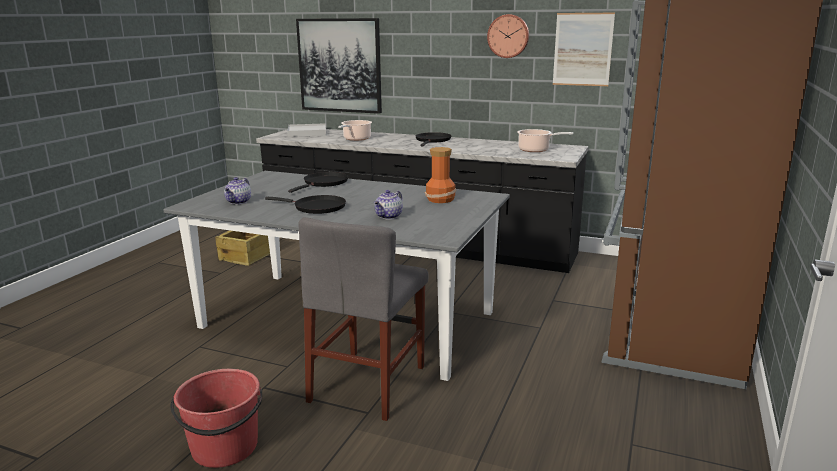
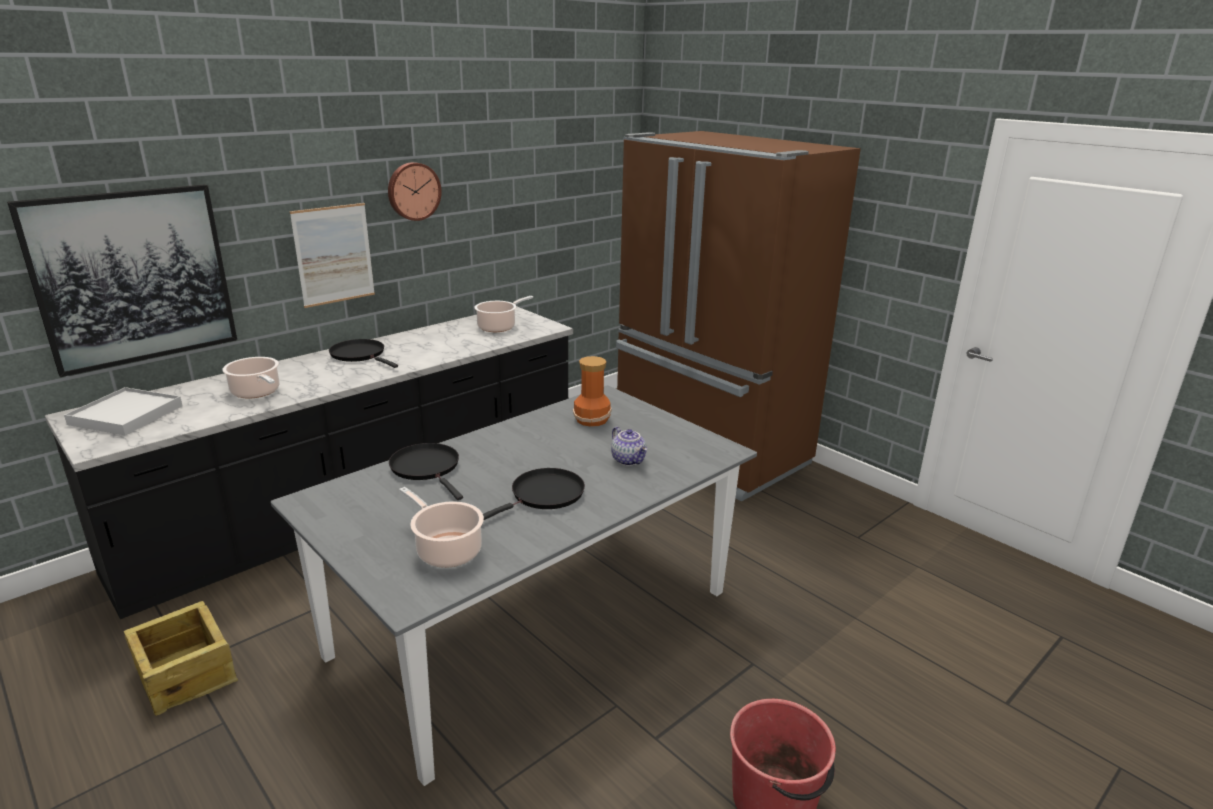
camera: 65 degrees left, 5 degrees up
(239, 202) = (446, 550): teapot -> cooking pot
(368, 383) = (696, 647): grey chair -> none
(582, 49) = (496, 197): picture -> picture (334, 255)

